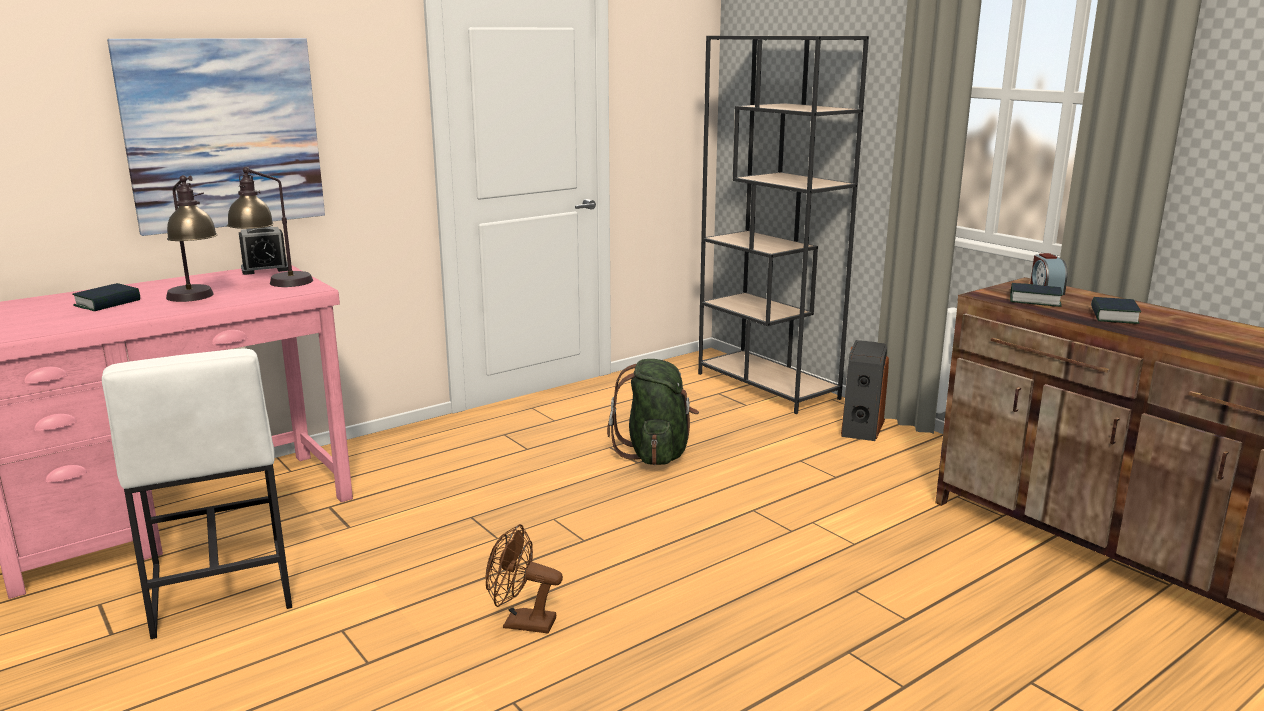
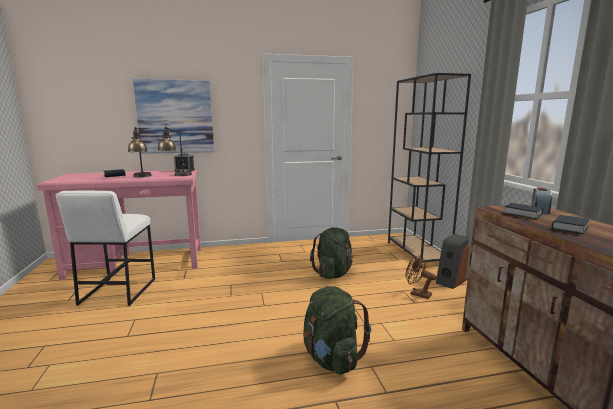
camera: 25 degrees right, 5 degrees down
(521, 623) = (199, 336): brown fan -> brown fan (417, 294)
(787, 596) = (331, 358): none -> green backpack

